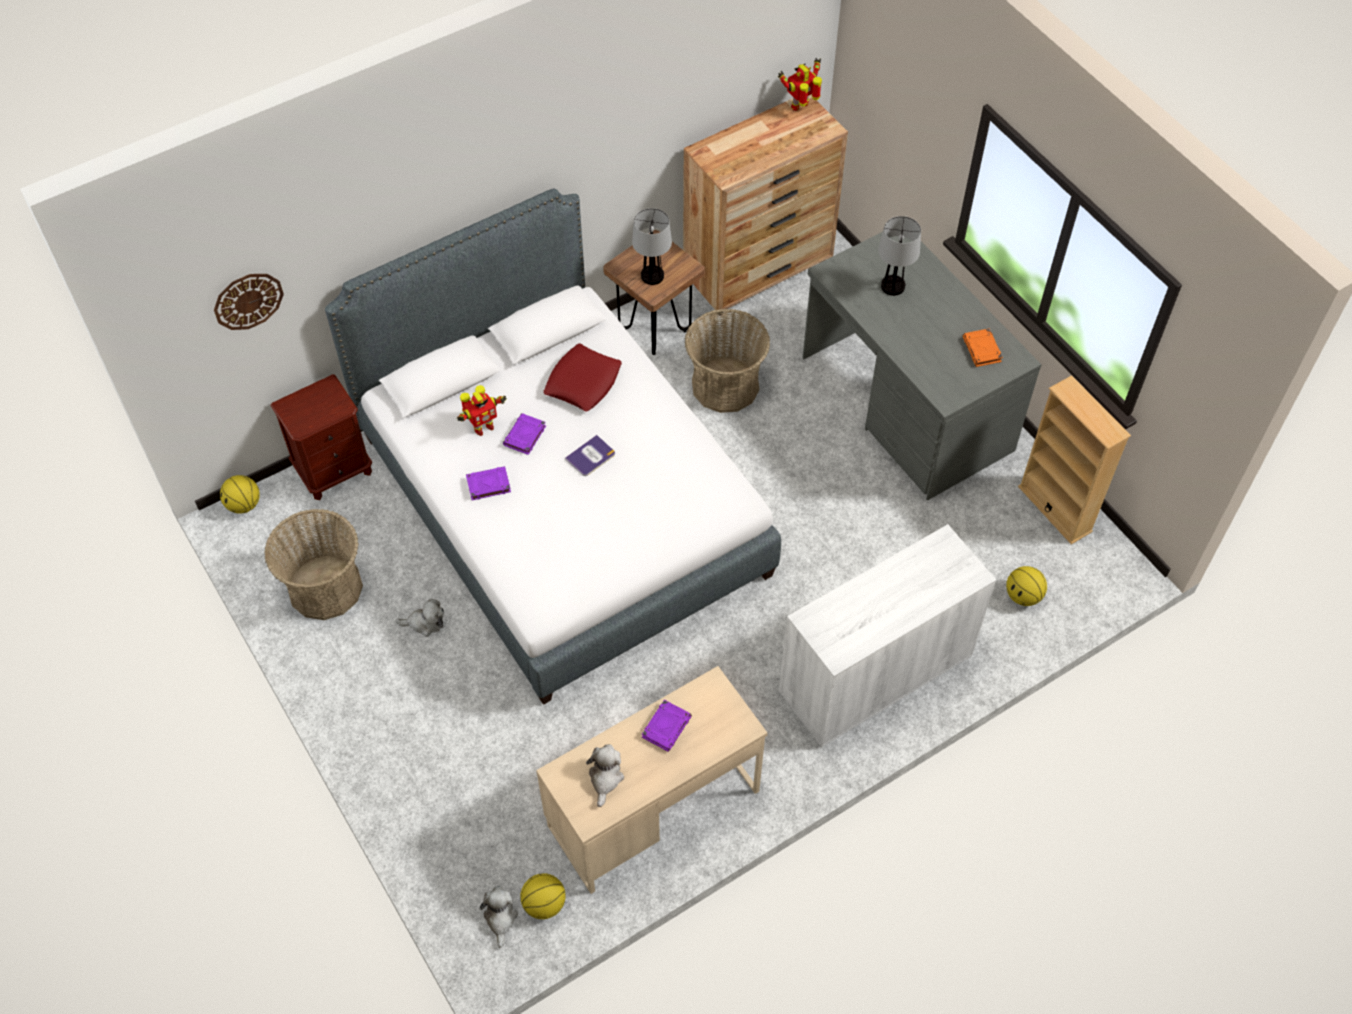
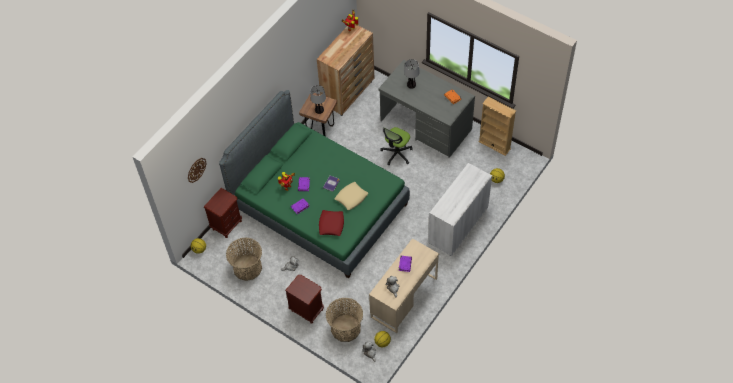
camera: 20 degrees left, 0 degrees up
(406, 745) = (307, 310): none -> brown nightstand
(562, 504) = (319, 206): white bed -> green bed
(583, 382) = (314, 158): red pillow -> red pillow (331, 224)
(621, 507) = (351, 197): none -> beige pillow
(725, 385) = (357, 141): basket -> basket (345, 328)
(804, 446) = (396, 154): none -> office chair

